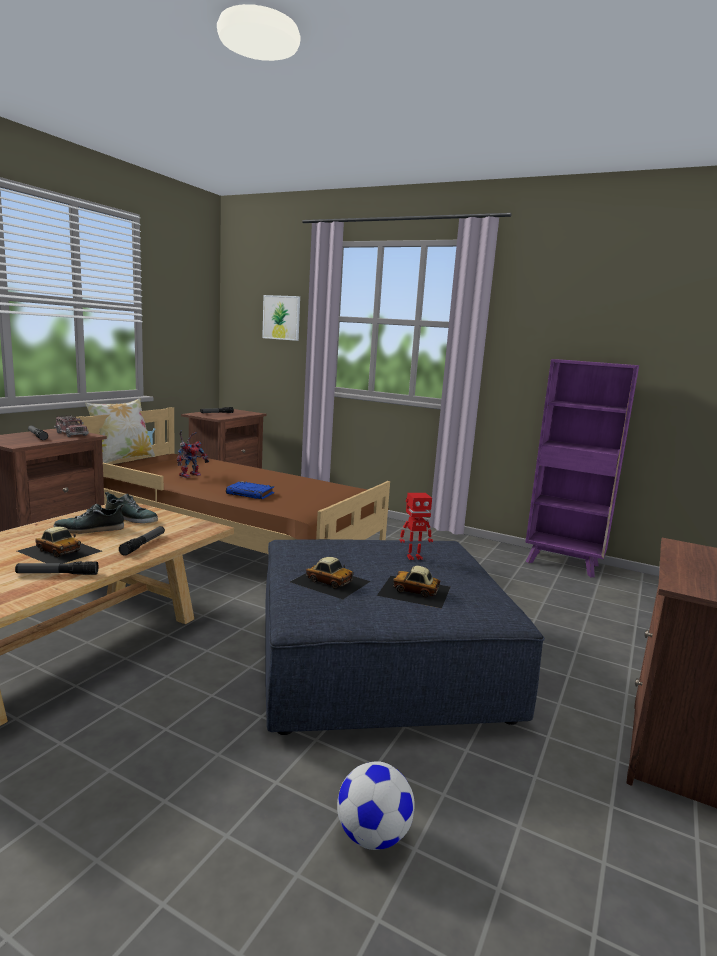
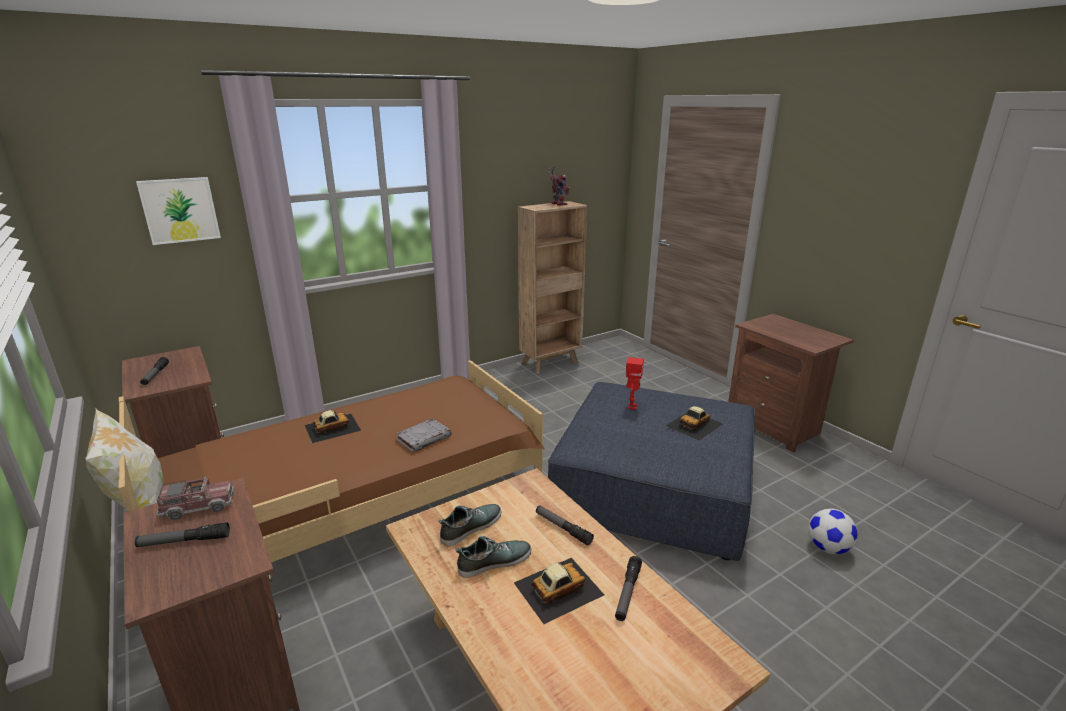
camera: 60 degrees left, 10 degrees up
(90, 529) = (494, 561): shoe -> shoe turned 120 degrees counterclockwise
(190, 475) = (307, 463): toy robot -> toy robot (557, 204)
(250, 494) = (424, 438): blue book -> grey book
(330, 581) = (666, 452): toy car -> toy car (332, 427)
(563, 564) = (551, 363): purple bookcase -> brown bookcase

